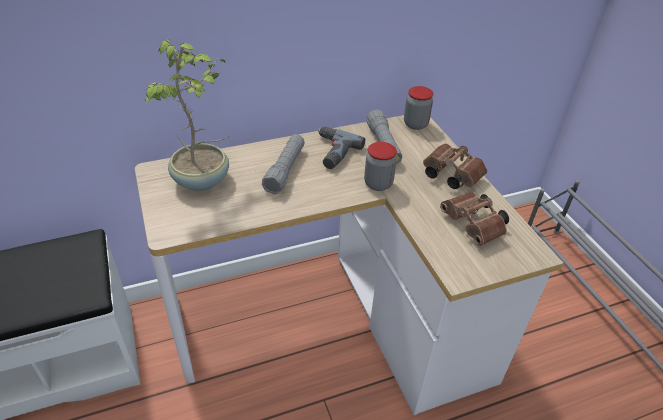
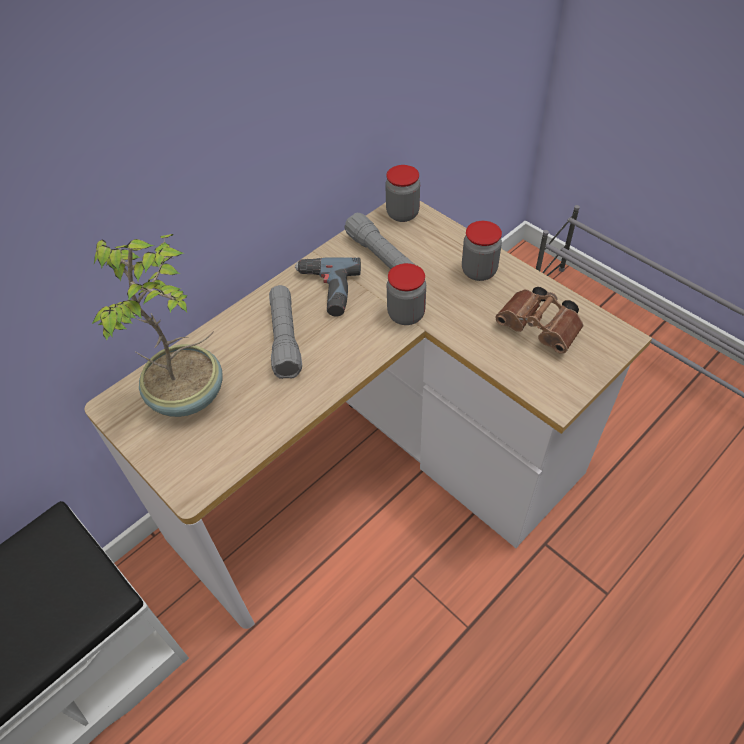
camera: 20 degrees left, 10 degrees up
(449, 175) = (479, 271): brown binoculars -> jar

